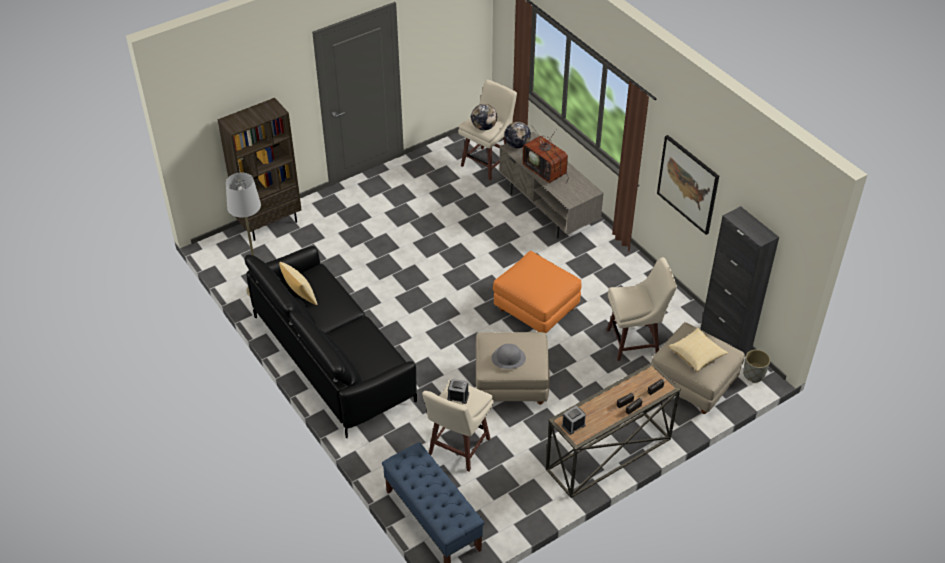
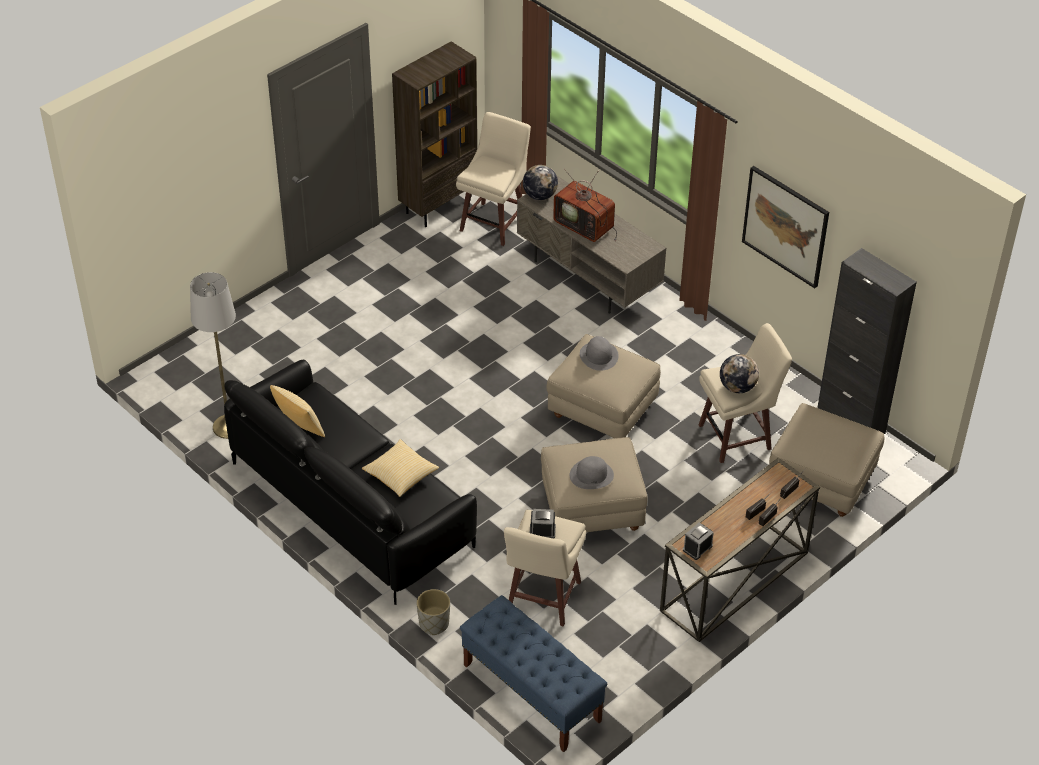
camera: 10 degrees left, 0 degrees up
(270, 224) = (221, 337): brown bookcase -> brown bookcase (438, 206)
(484, 127) = (491, 176): globe -> globe (737, 387)
(535, 268) = (599, 356): none -> grey hat
(535, 310) = (602, 410): orange ottoman -> beige ottoman
(696, 355) = (826, 443): pillow -> pillow (400, 475)
(753, 374) = (893, 460): grey planter -> grey planter (433, 623)

